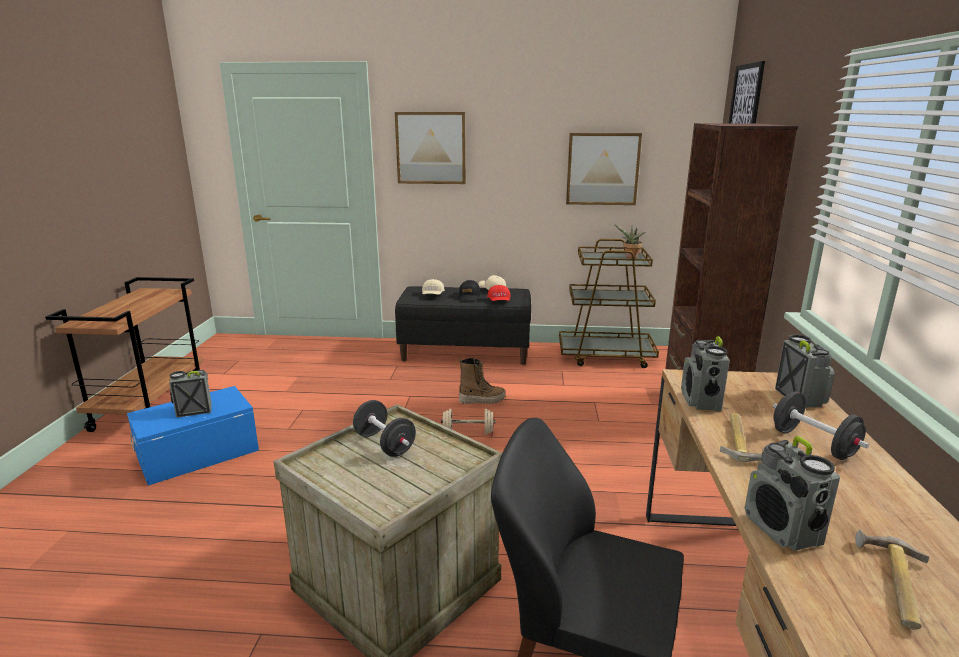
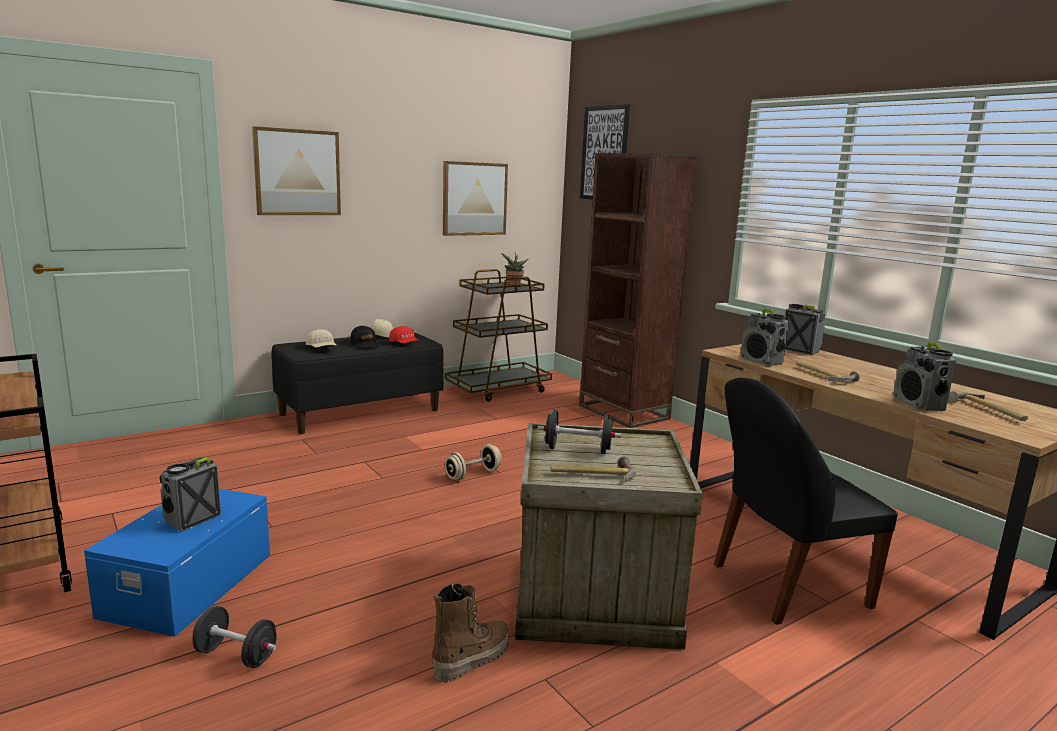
camera: 40 degrees left, 5 degrees down
(347, 472) = (592, 473): none -> hammer
(482, 400) = (444, 447): boot -> boot (471, 658)
(782, 530) = (918, 405): radio -> radio turned 45 degrees clockwise
(813, 444) = (851, 369): black dumbbell -> black dumbbell (236, 655)

